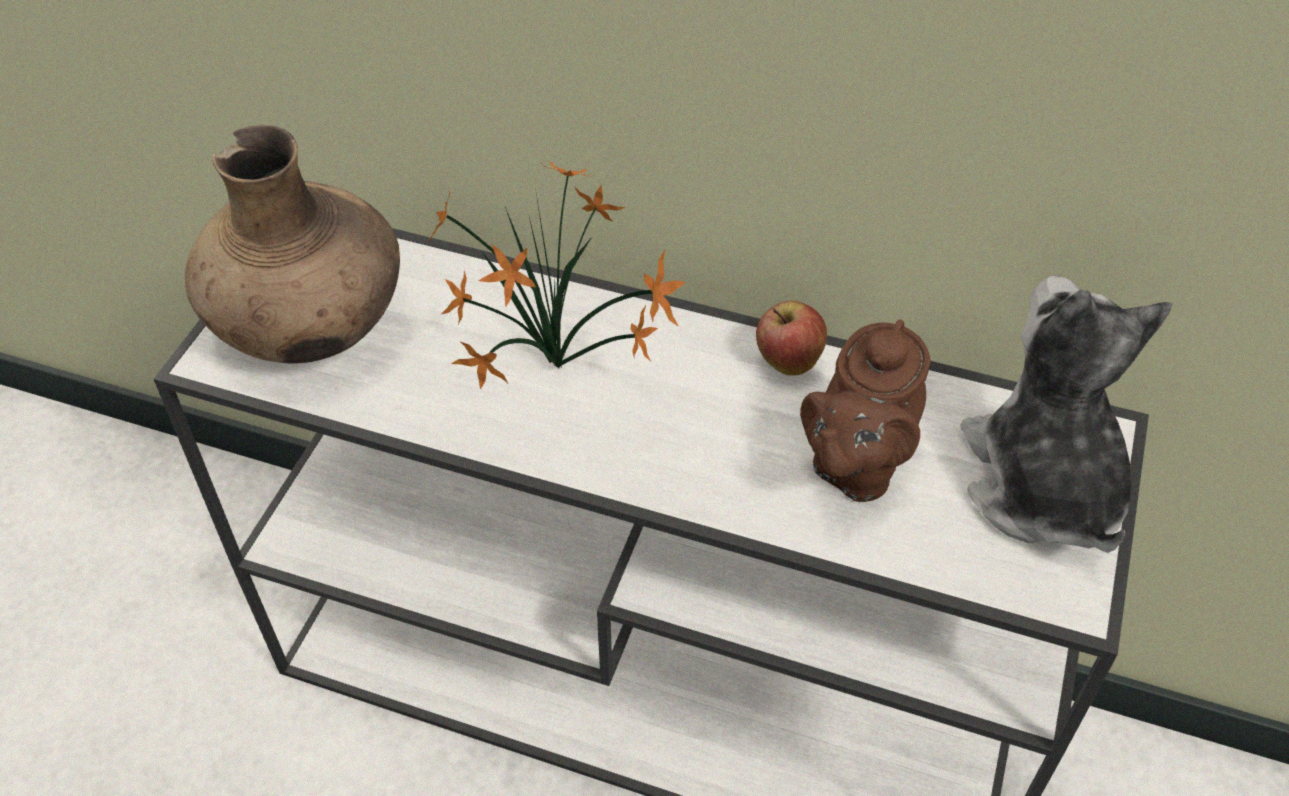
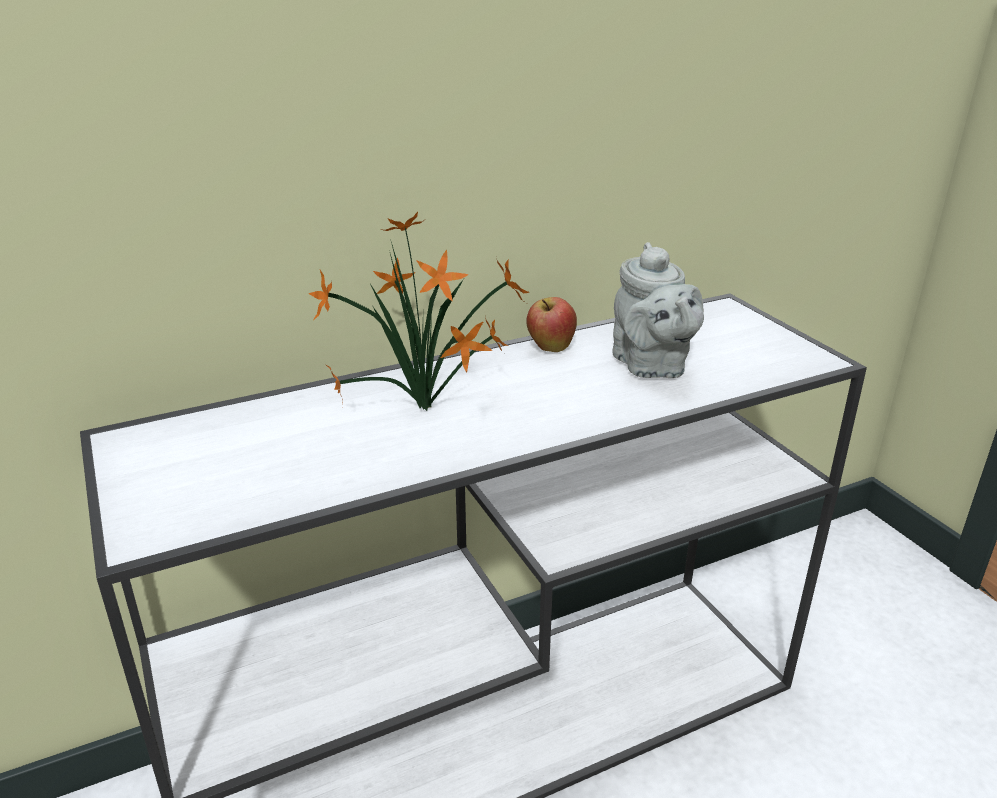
camera: 45 degrees left, 20 degrees down
(312, 327) = (207, 479): brown vase -> none
(855, 465) = (651, 366): brown teapot -> grey teapot
(1041, 484) = (736, 332): plush toy -> none

